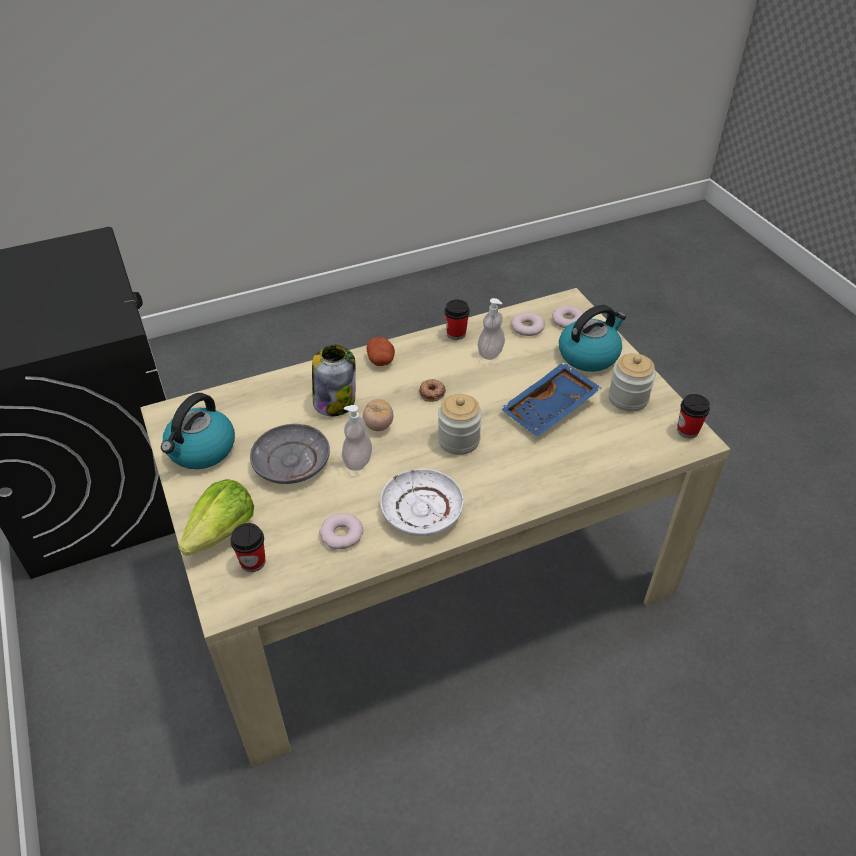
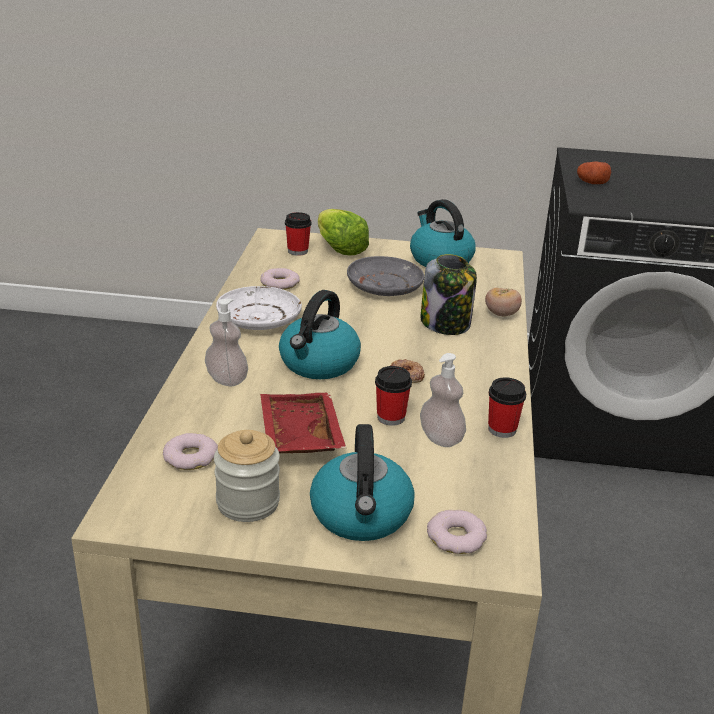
camera: 120 degrees right, 15 degrees down
(358, 461) = (351, 311): soap dispenser -> soap dispenser (227, 379)
(378, 425) = (387, 333): tomato -> tomato (501, 314)
(381, 360) = (491, 365): potato -> potato (591, 183)
(458, 440) = (319, 364): jar -> kettle
(527, 327) = (470, 491): donut -> donut (191, 457)
(550, 409) = (298, 436): blue tray -> red tray
(687, 430) = (141, 519): cup -> cup (391, 417)

